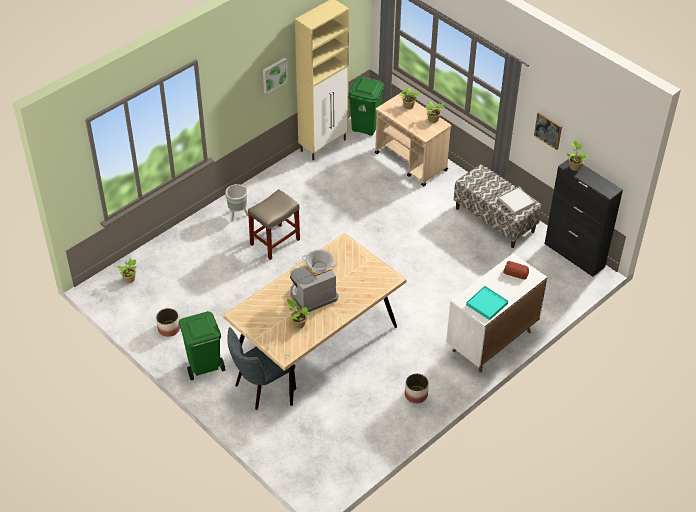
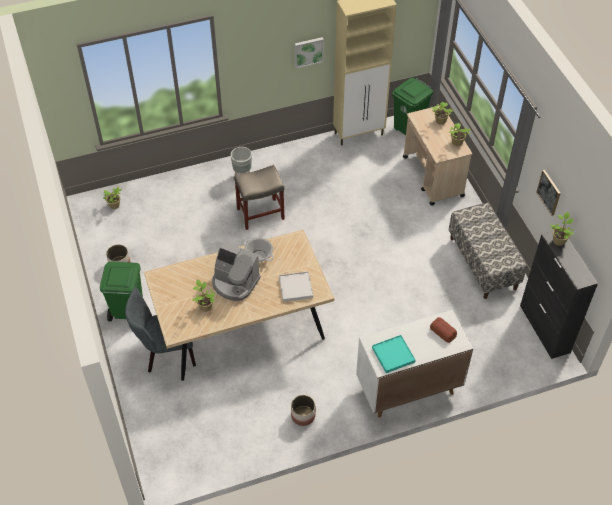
camera: 25 degrees right, 5 degrees up
(312, 296) = (235, 283): coffee machine -> coffee machine turned 150 degrees counterclockwise
(516, 202) = (501, 254): white tray -> white tray (296, 288)

